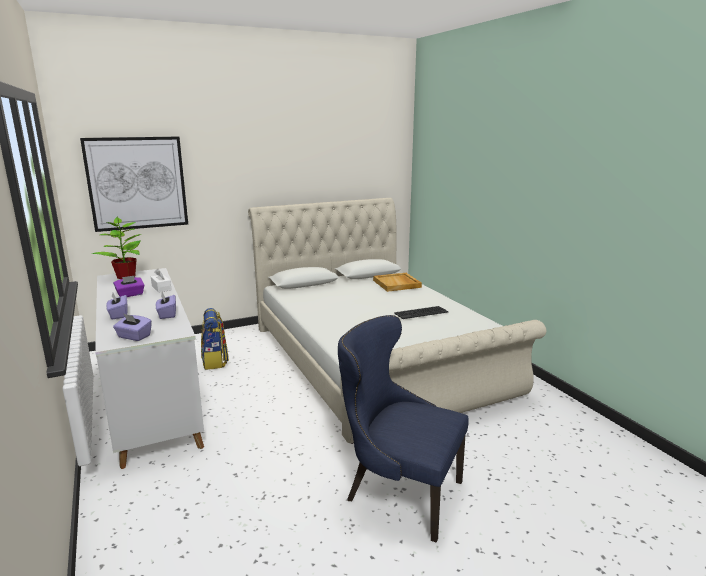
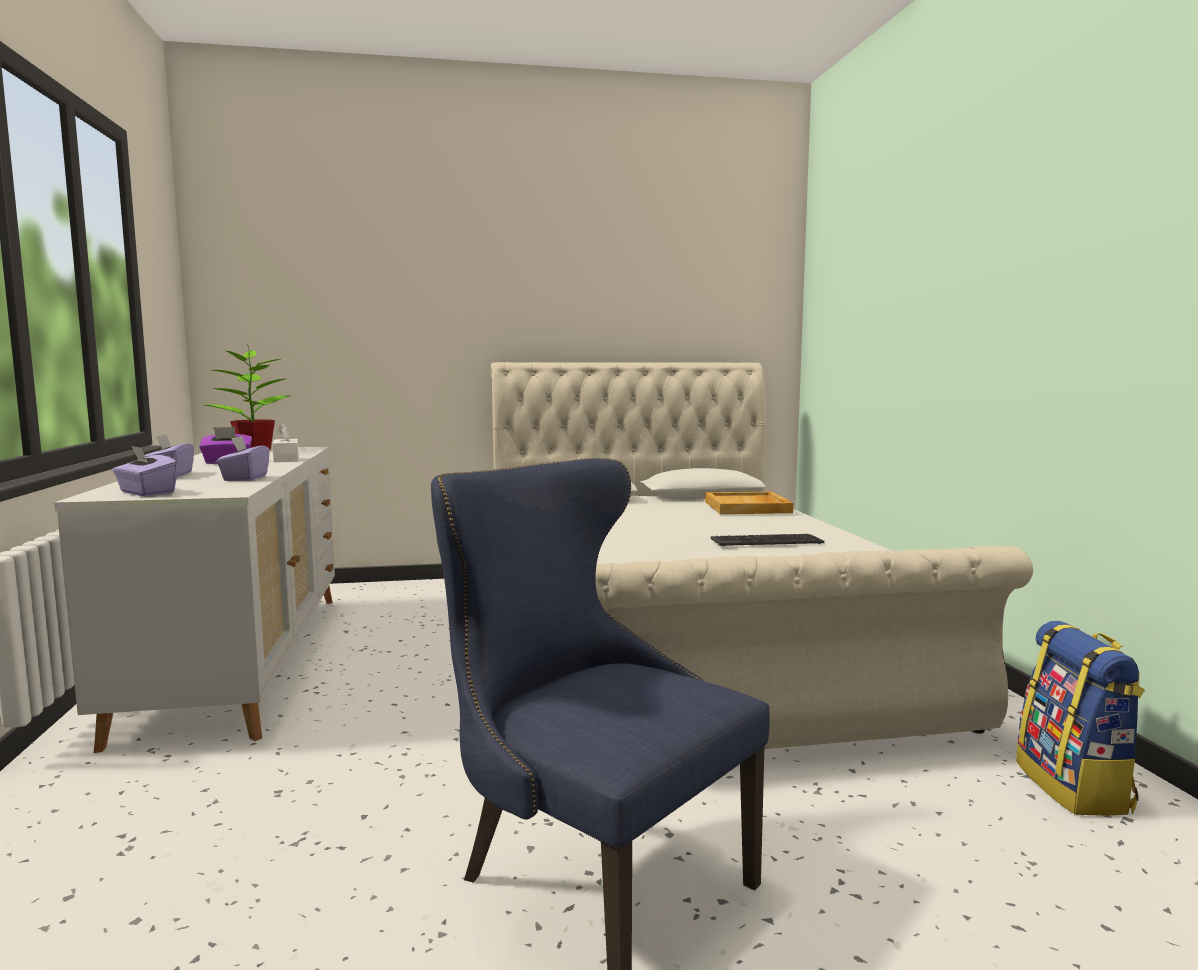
camera: 15 degrees right, 10 degrees down
(137, 183) = (308, 311): picture -> none
(215, 361) = (389, 618): backpack -> backpack (1075, 787)

